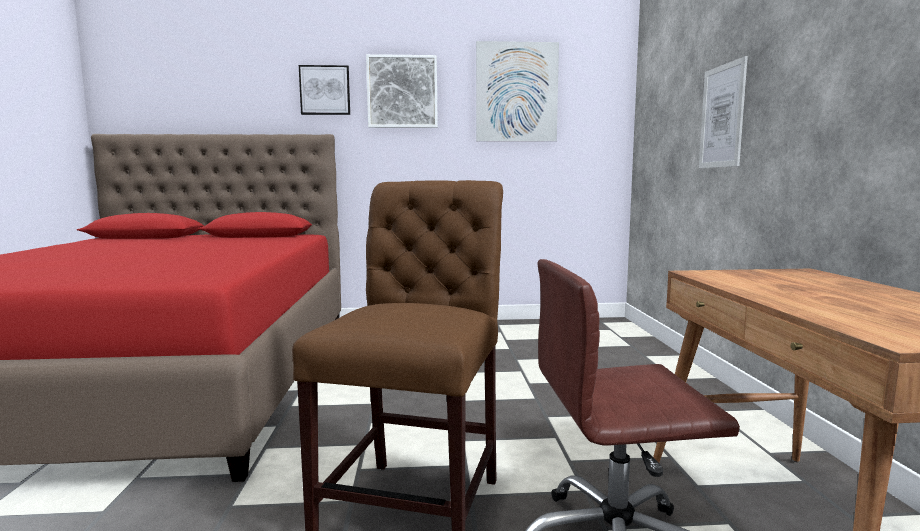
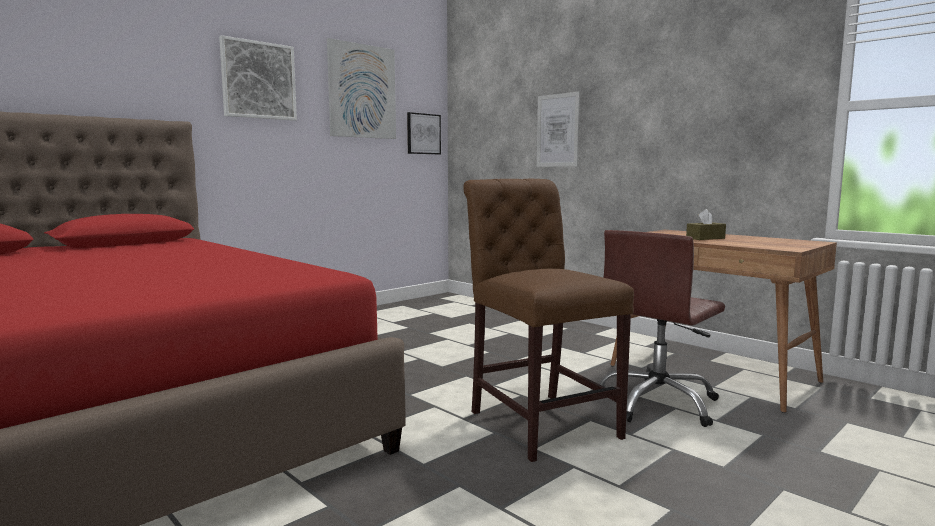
camera: 40 degrees left, 0 degrees up
(325, 90) = (172, 69): picture -> picture (423, 134)
(805, 291) = (705, 238): none -> brown tissue box

